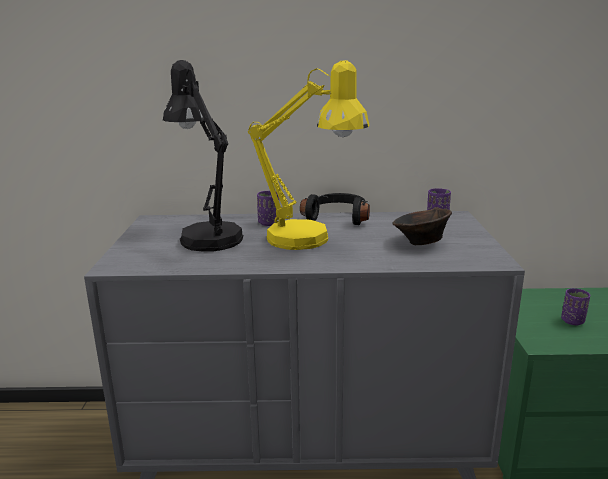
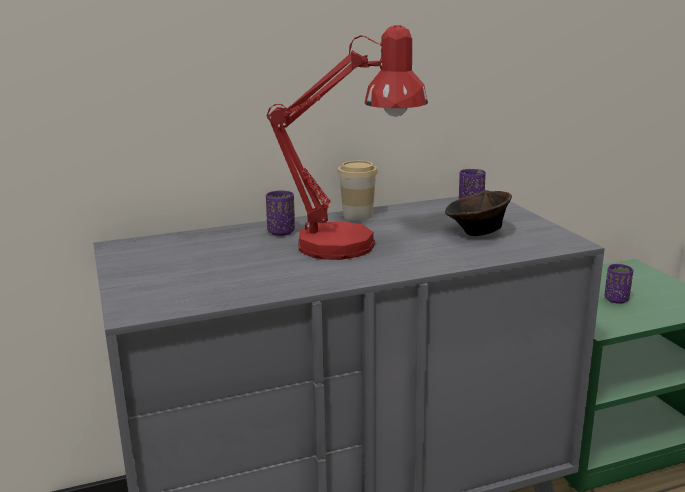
camera: 20 degrees left, 0 degrees up
(206, 236) = (218, 257): black table lamp -> none
(310, 240) = (353, 246): yellow table lamp -> red table lamp
(338, 217) = (357, 215): black headphones -> cup

